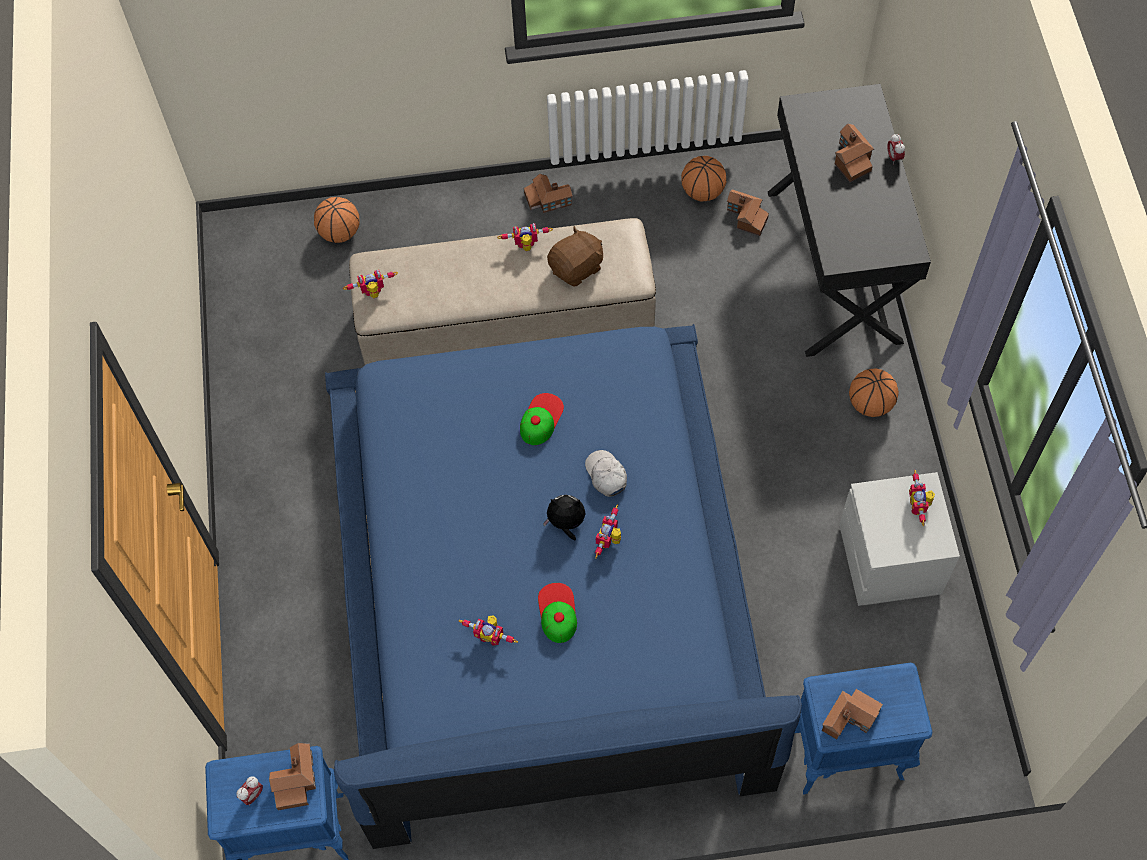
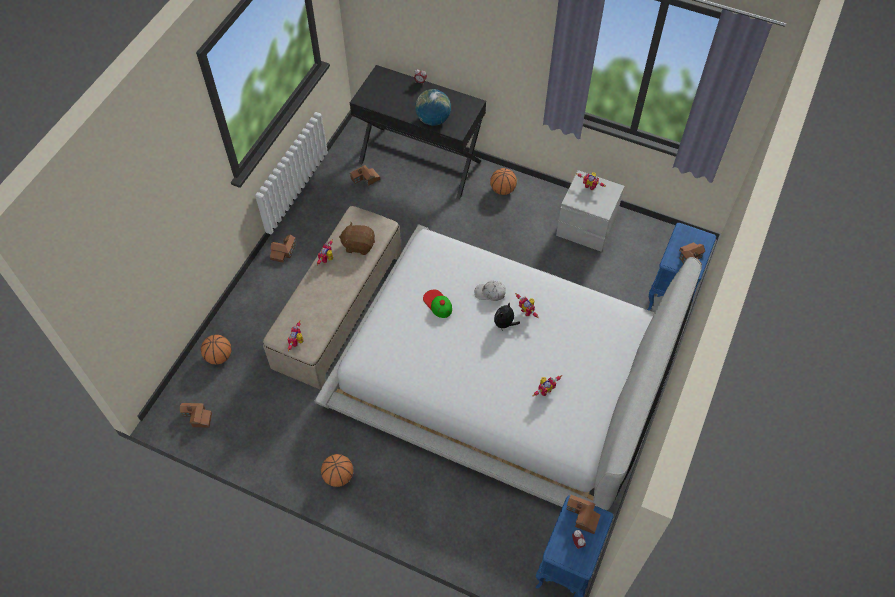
camera: 60 degrees left, 5 degrees down
(543, 584) = (502, 373): blue bed -> white bed
(557, 612) = (551, 354): cap -> none
(577, 268) = (358, 245): brown plush toy -> brown plush toy turned 75 degrees counterclockwise
(702, 192) = (336, 187): basketball -> basketball (338, 476)
(833, 216) = (433, 120): none -> globe
(851, 159) = (408, 97): toy house -> toy house (197, 417)

